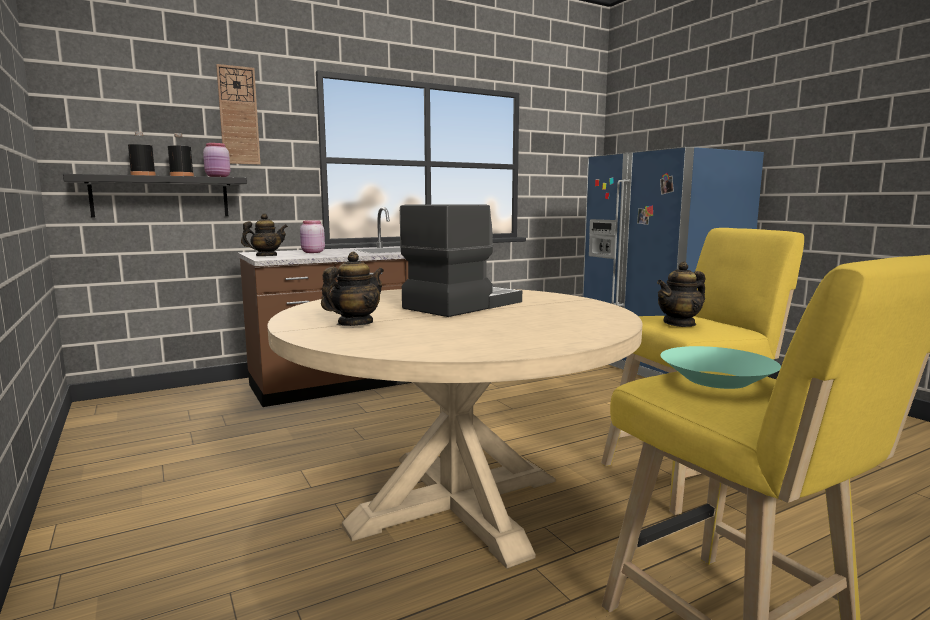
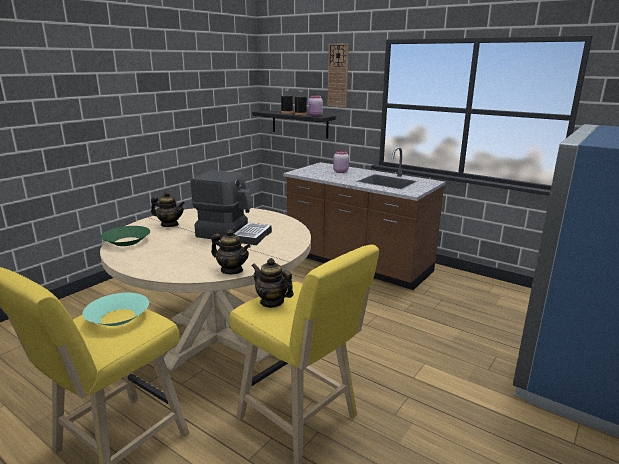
camera: 65 degrees right, 10 degrees up
(266, 256) = (305, 170): teapot -> teapot (232, 270)
(408, 345) = (127, 241): none -> green bowl

